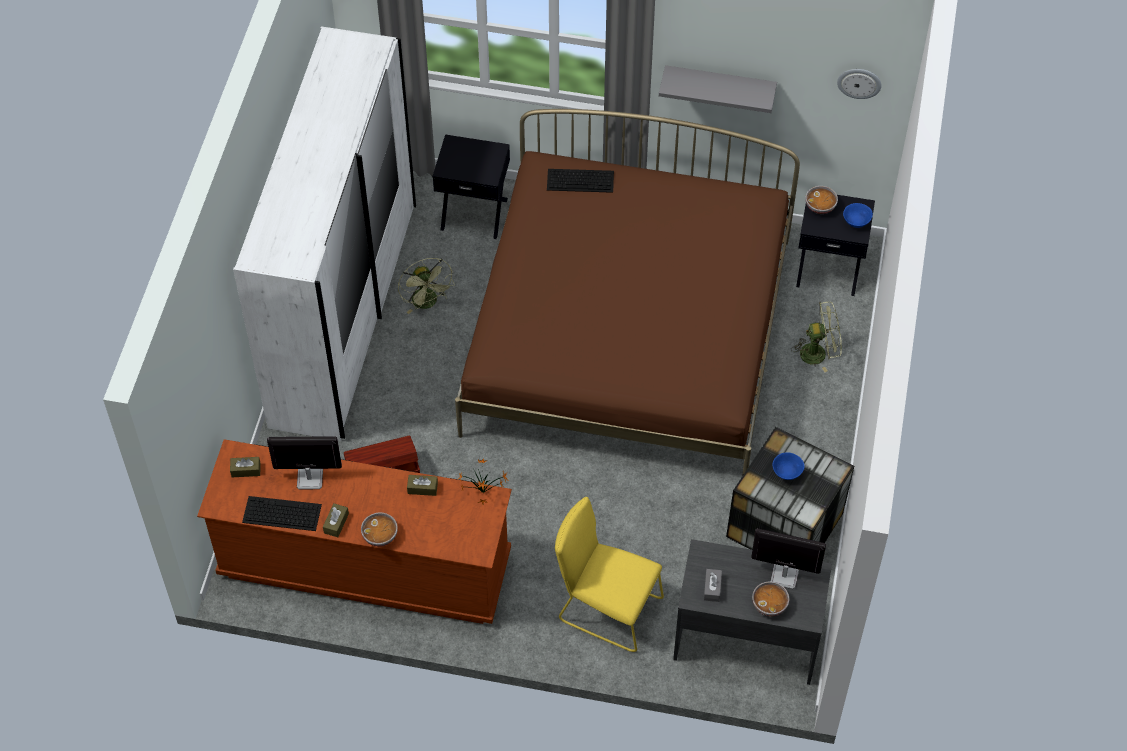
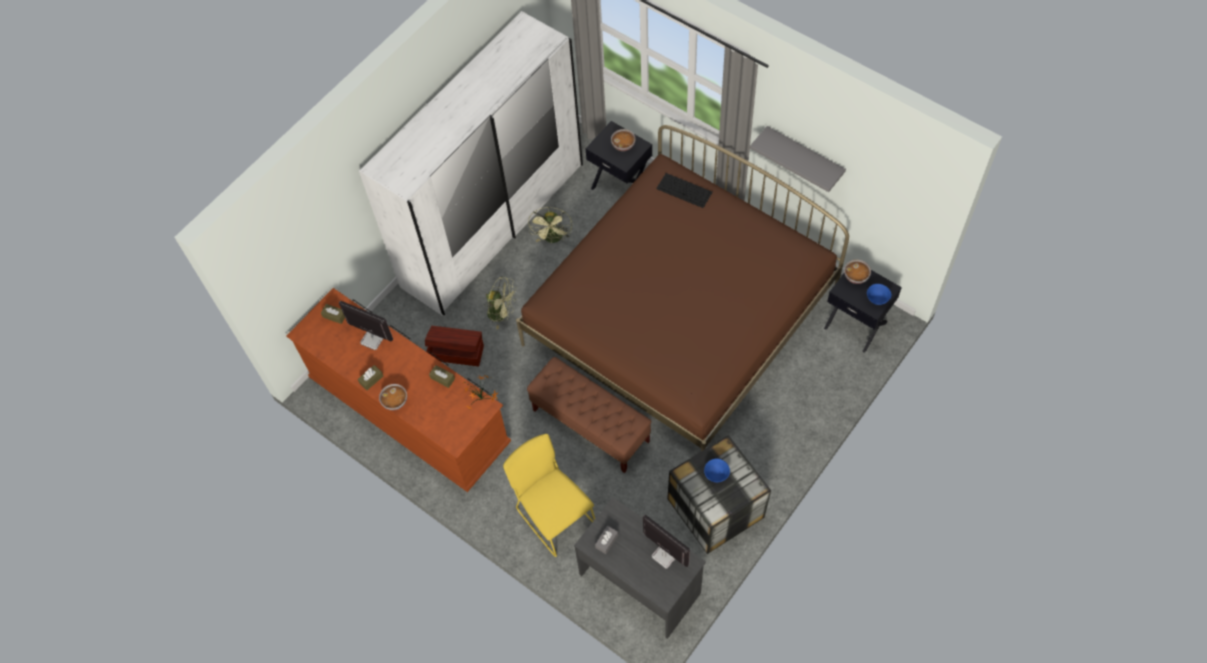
camera: 30 degrees right, 5 degrees up
(281, 513) = (339, 357): keyboard -> none
(593, 494) = (591, 426): none -> brown bench
(769, 604) = (641, 573): bowl -> bowl (623, 145)
(818, 352) = (813, 386): green fan -> green fan (502, 313)
(859, 82) = (906, 193): wall clock -> none

